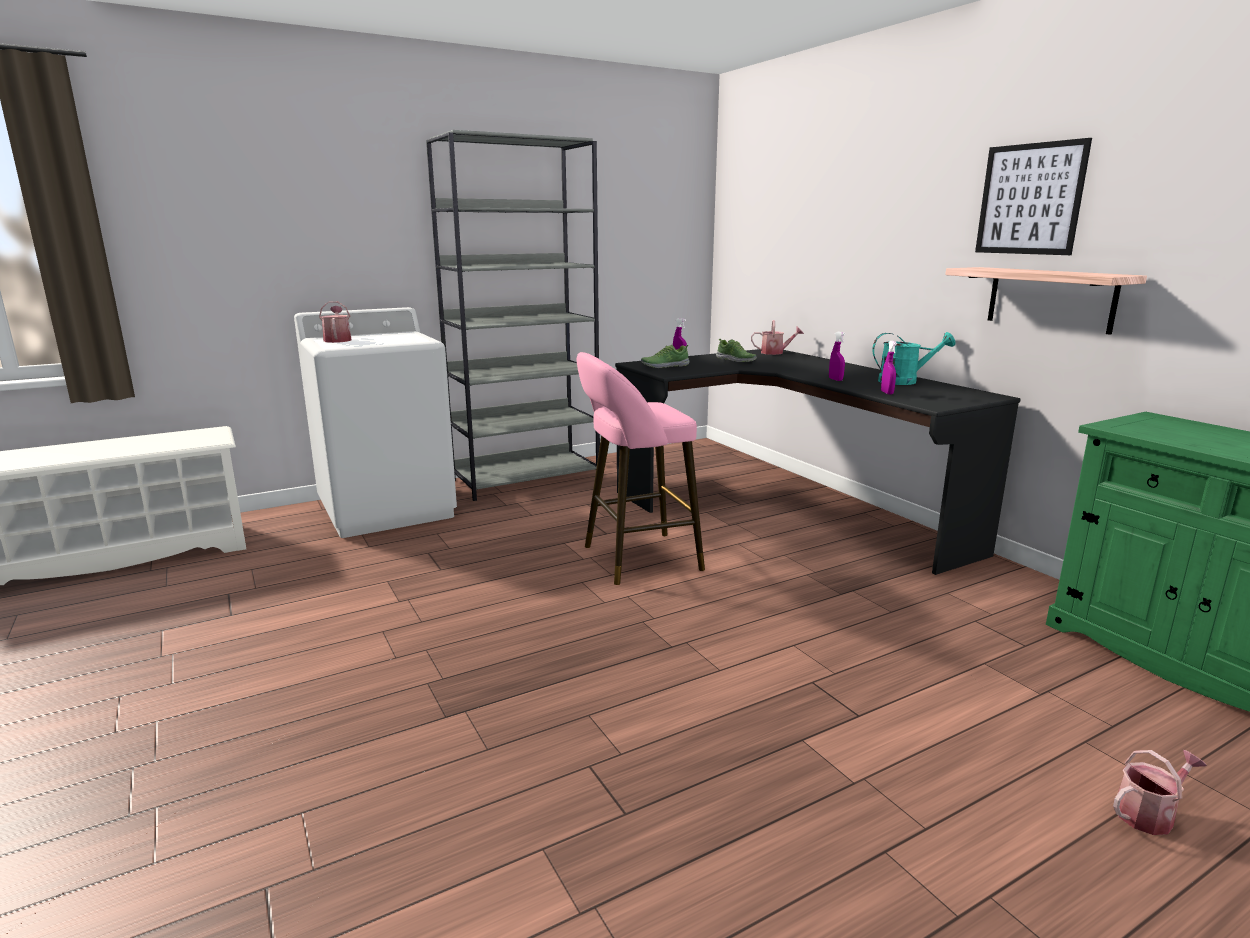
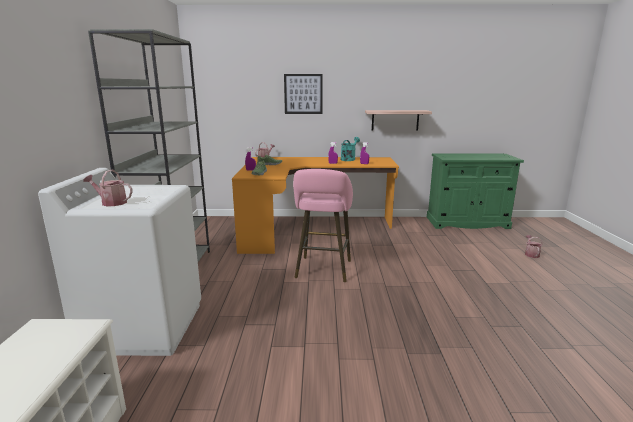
camera: 60 degrees left, 0 degrees up
(789, 508) = (309, 228): black desk -> orange desk
(1030, 199) = (383, 84): picture -> picture (303, 94)

